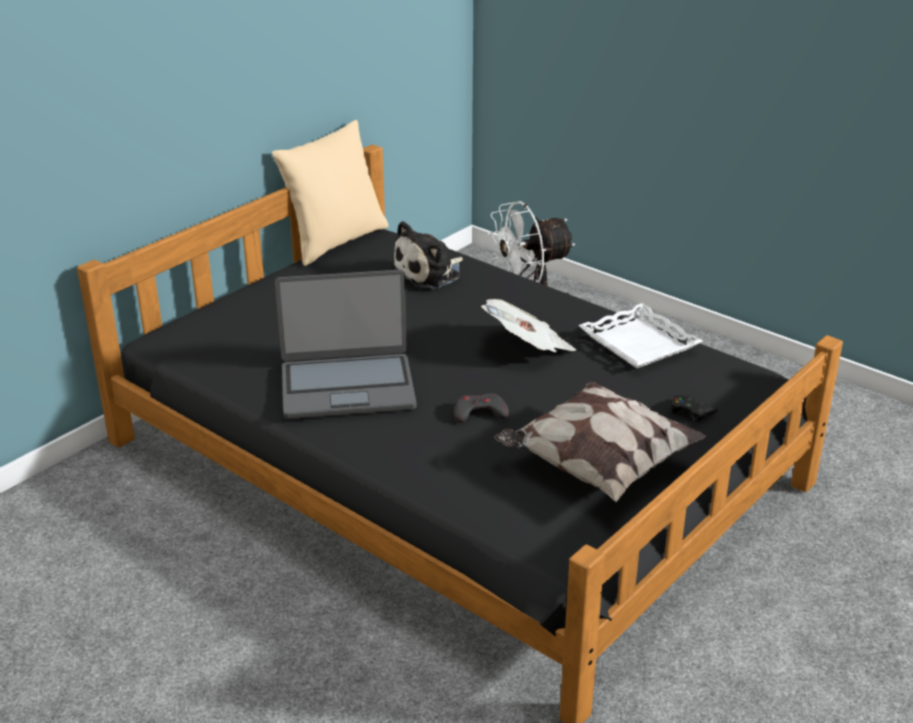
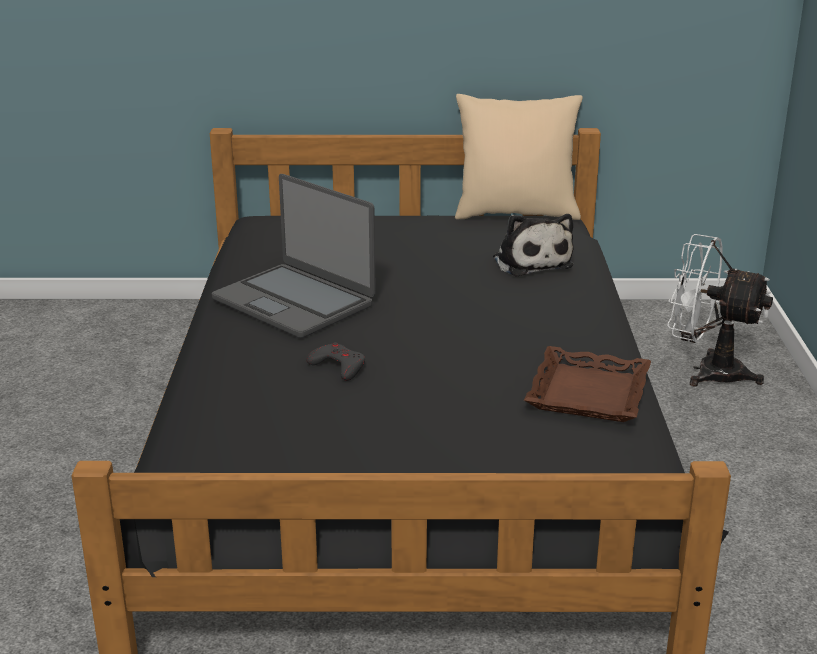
camera: 50 degrees right, 5 degrees down
(429, 273) = (531, 261): plush toy -> plush toy turned 120 degrees counterclockwise
(528, 348) = (482, 347): newspaper -> none
(597, 466) = (332, 452): pillow -> none
(638, 344) = (587, 393): white tray -> brown tray
(691, 411) = (506, 466): black game controller -> none

